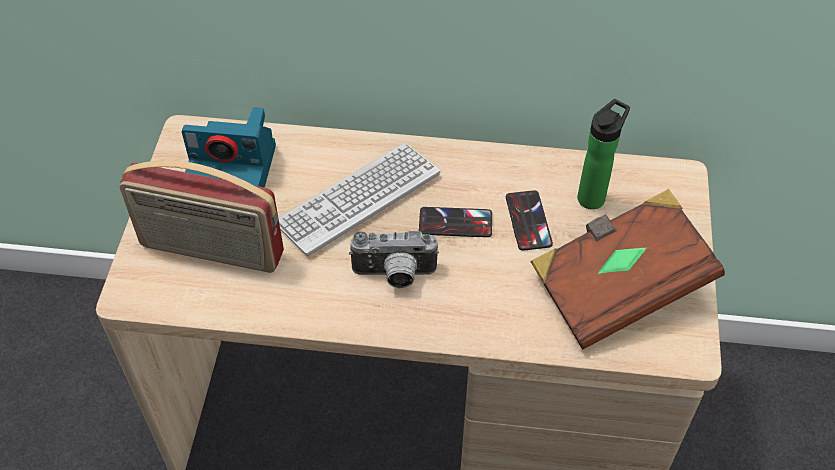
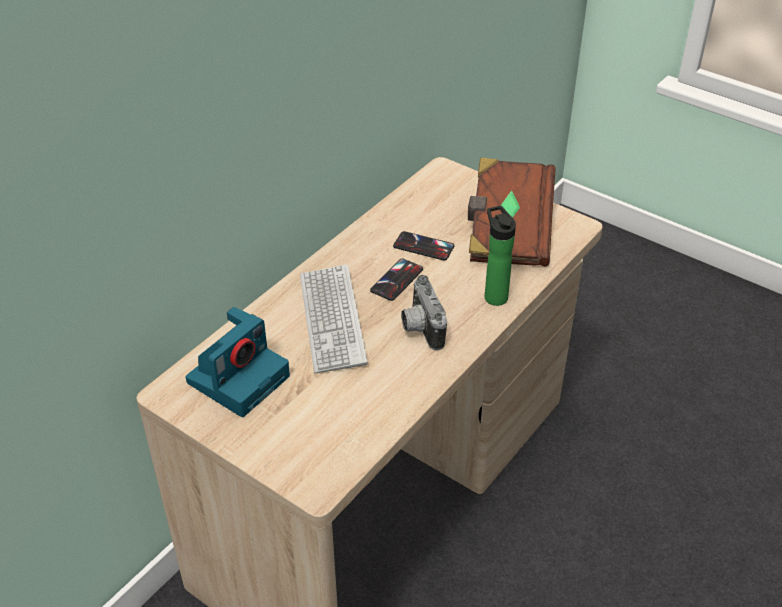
camera: 60 degrees left, 10 degrees down
(211, 251) = (313, 420): radio -> none
(394, 276) = (420, 328): camera -> camera turned 135 degrees clockwise
(593, 196) = (427, 210): bottle -> bottle (494, 295)

